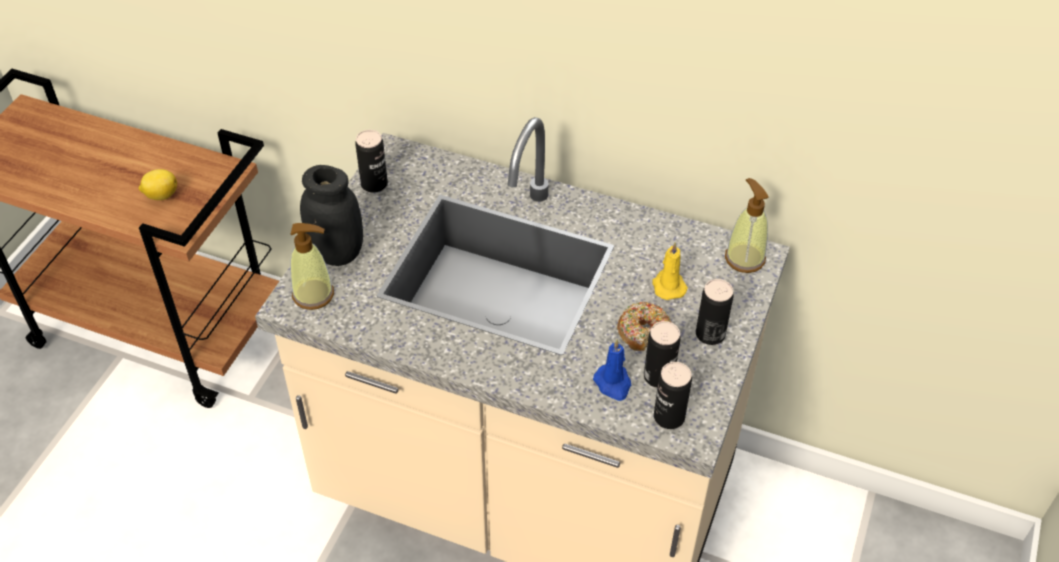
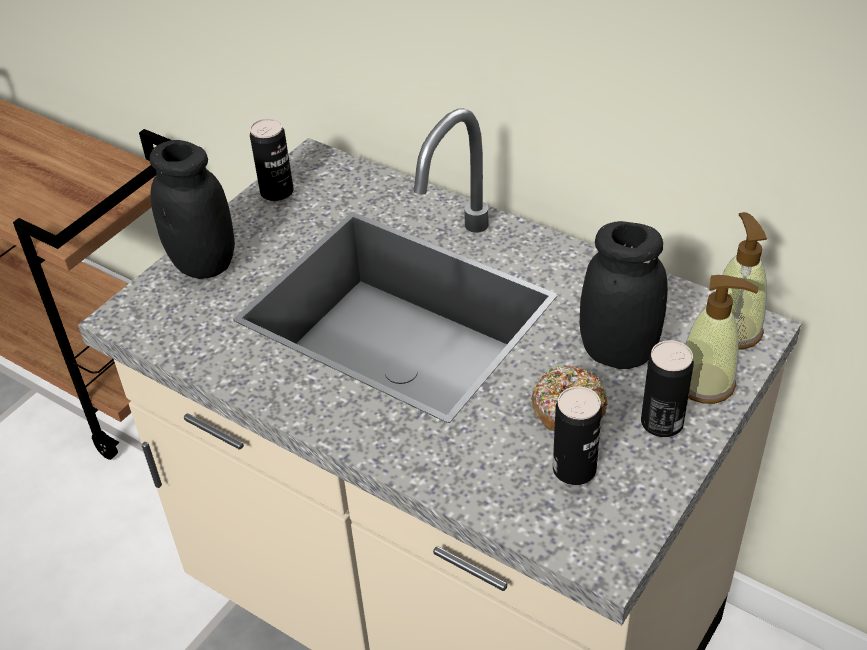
camera: 15 degrees right, 5 degrees down
(161, 195) = (61, 195): lemon -> none
(313, 294) = (157, 308): soap dispenser -> soap dispenser (706, 383)
(613, 384) = (508, 470): blue candle -> none
(668, 285) = (618, 352): yellow candle -> black jar
(669, 417) = (575, 527): can -> none

